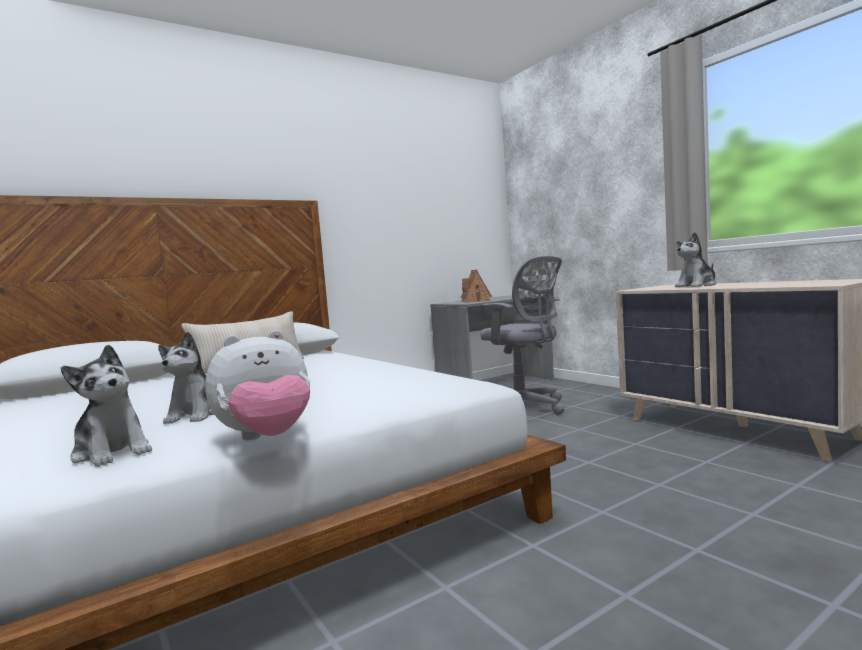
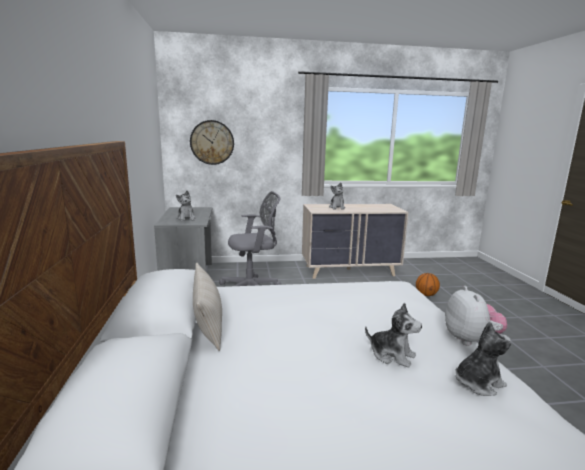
camera: 65 degrees left, 10 degrees up
(476, 300) = (186, 218): toy house -> plush toy
(553, 202) = (212, 142): none -> wall clock
(806, 508) = (426, 295): none -> basketball

